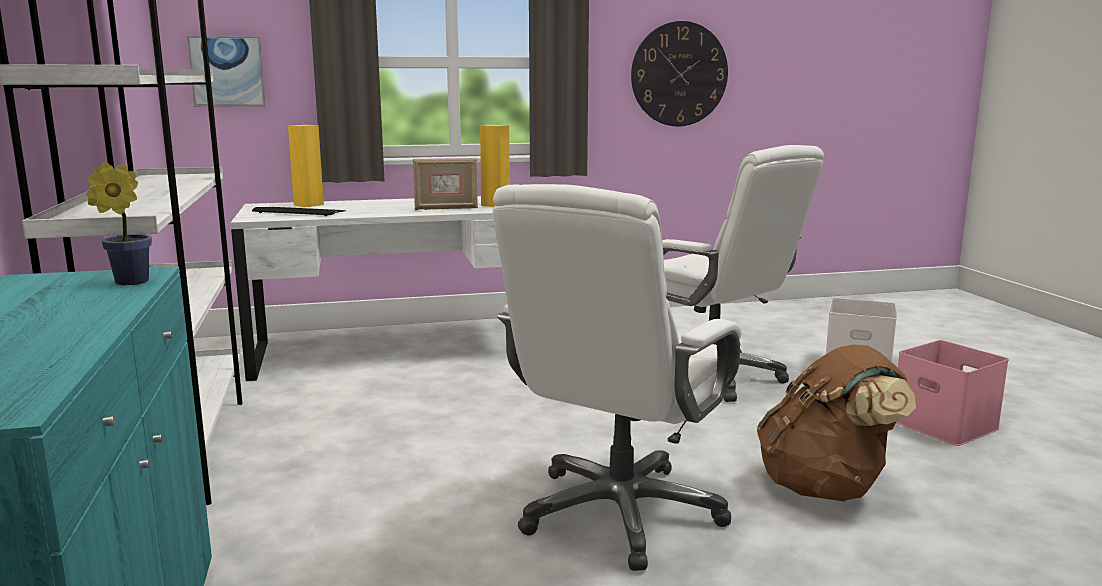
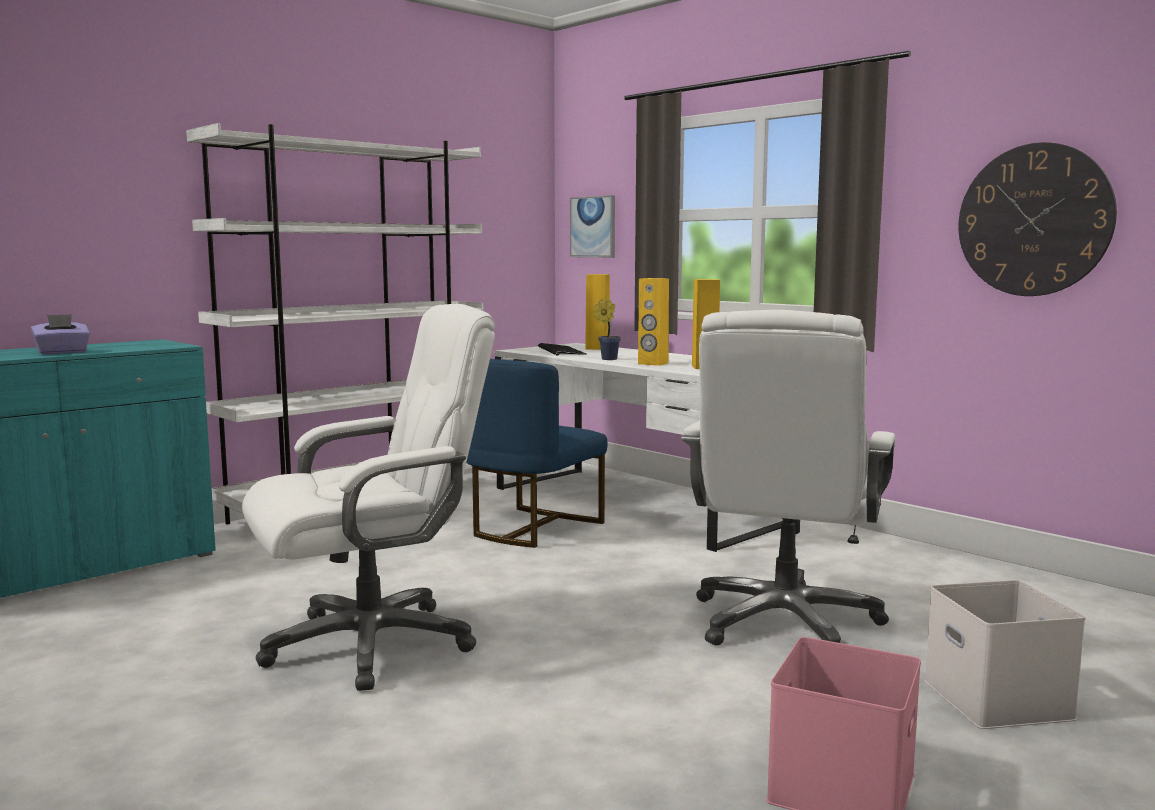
camera: 60 degrees right, 5 degrees down
(75, 318) = (62, 352): none -> purple tissue box
(127, 282) = (150, 347): potted plant -> potted plant (607, 359)
(401, 395) = (532, 528): none -> blue chair
(446, 209) = (653, 363): picture frame -> yellow speaker
(620, 513) = (372, 643): white office chair -> white office chair turned 150 degrees clockwise
(826, 487) = (519, 726): brown backpack -> none

